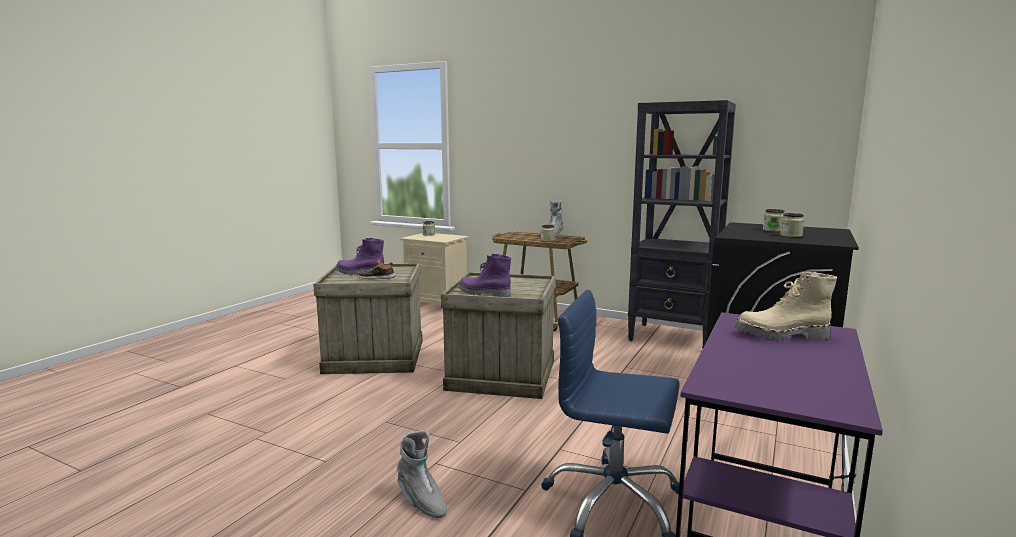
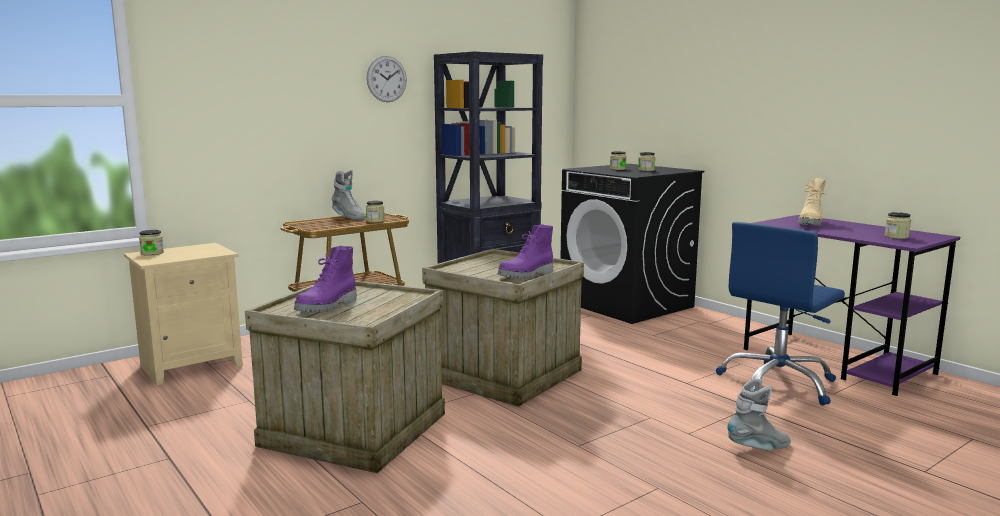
camera: 65 degrees left, 0 degrees up
(376, 278) = (374, 302): shoe -> none
(611, 129) = (386, 79): none -> wall clock
(767, 381) = (896, 237): none -> jar

